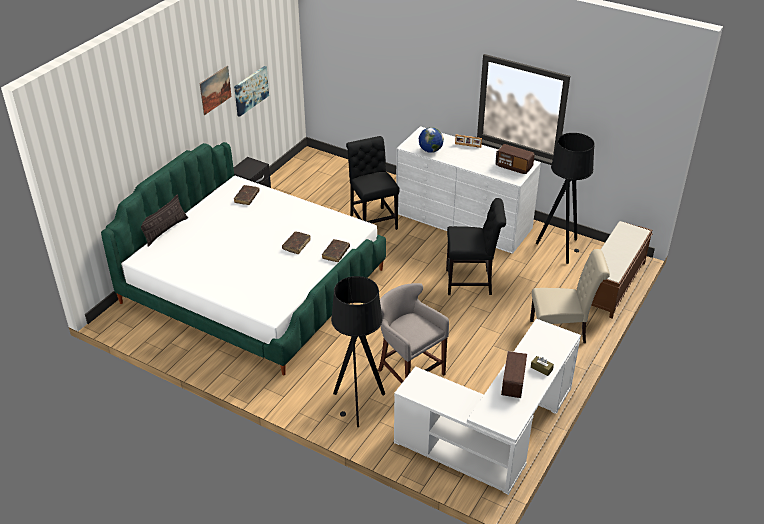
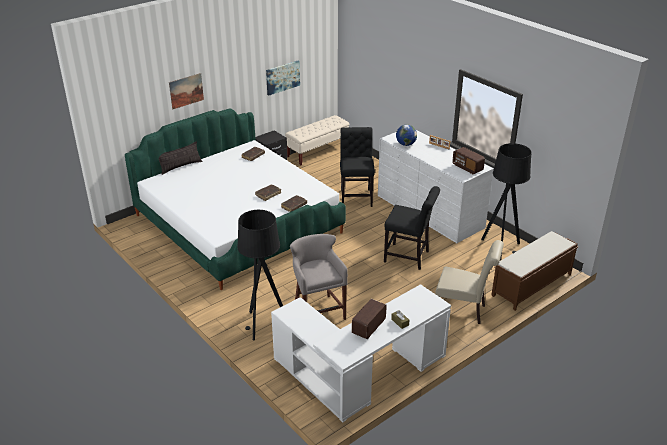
camera: 20 degrees right, 5 degrees down
(215, 90) = (246, 69): picture -> picture (186, 91)
(295, 171) = (318, 152): none -> beige bench

